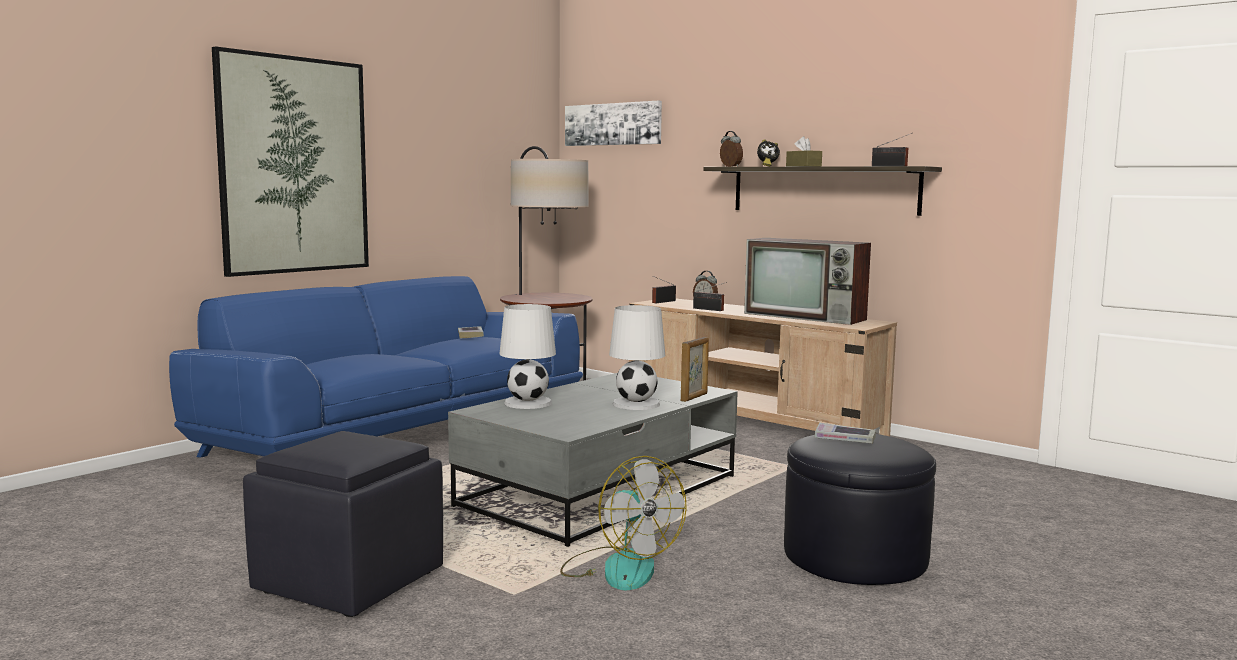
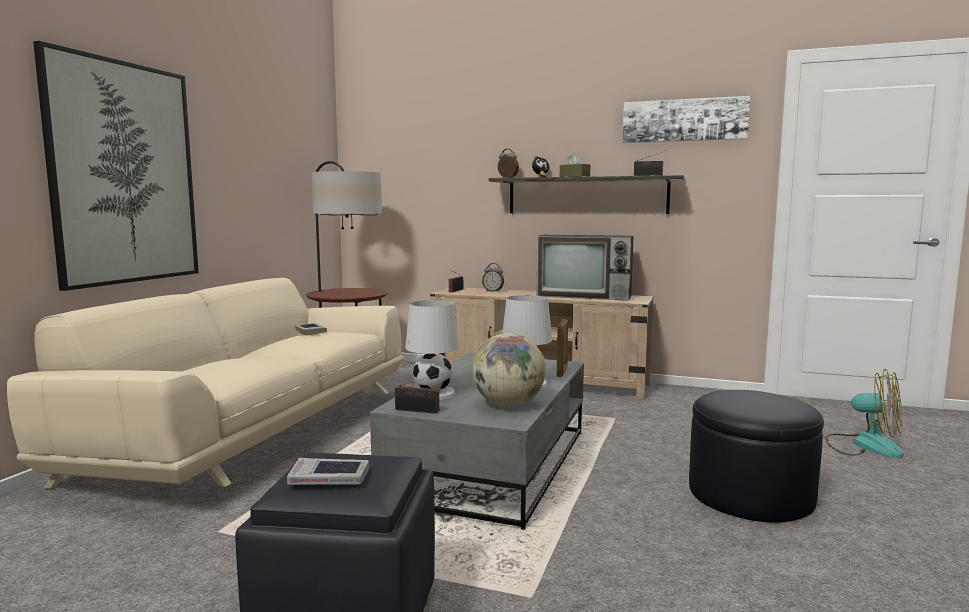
camera: 20 degrees left, 0 degrees up
(396, 435) = (251, 433): blue sofa -> beige sofa
(586, 419) = (508, 405): none -> globe
(613, 124) = (391, 143): picture -> picture (684, 120)
(619, 567) = (590, 544): fan -> fan (864, 445)
(709, 309) = (504, 295): radio -> radio (419, 411)
(844, 439) = (738, 398): book -> book (329, 479)

